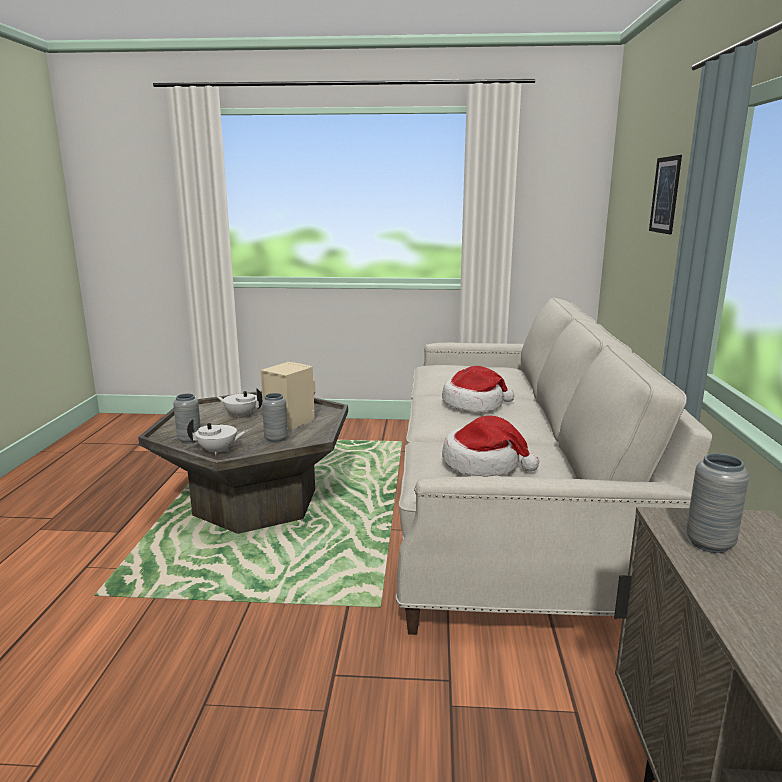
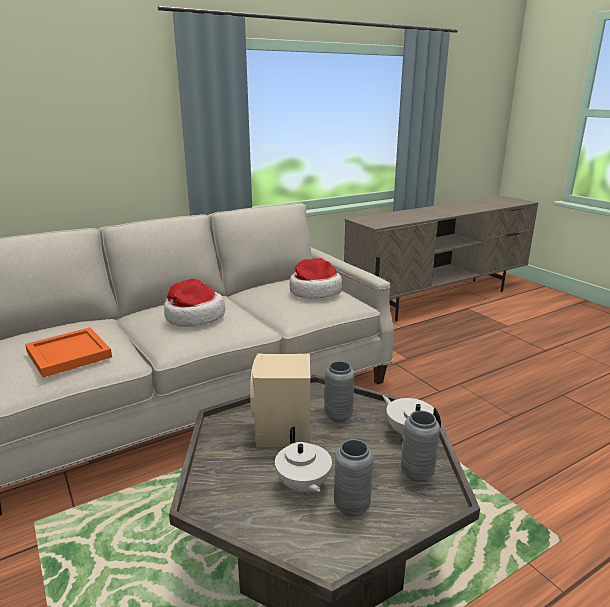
camera: 125 degrees left, 5 degrees up
(450, 372) = (70, 354): none -> orange tray
(665, 195) = (80, 103): picture -> none
(709, 544) = (386, 221): grey vase -> grey vase (352, 506)

